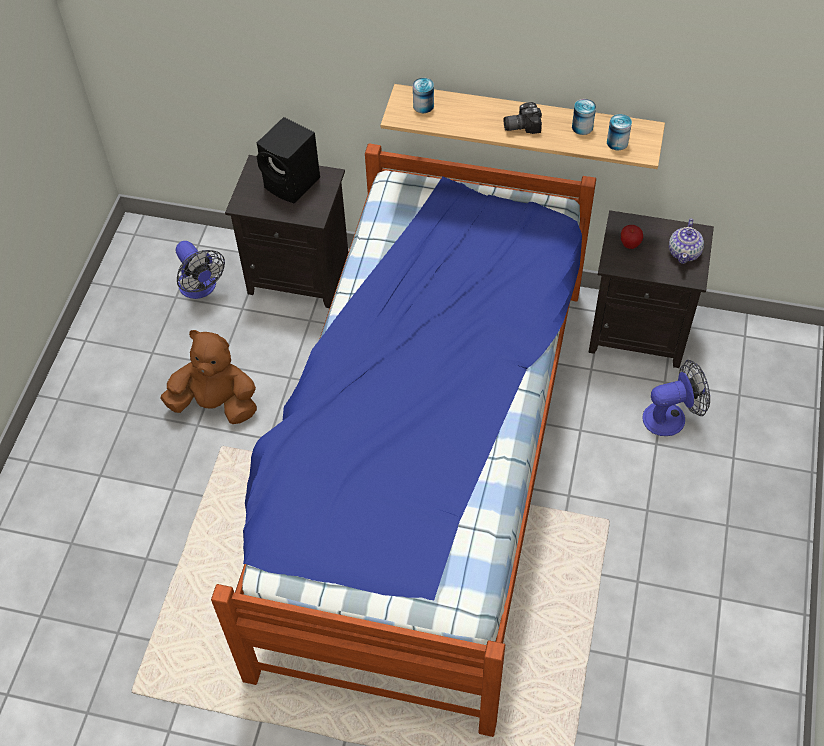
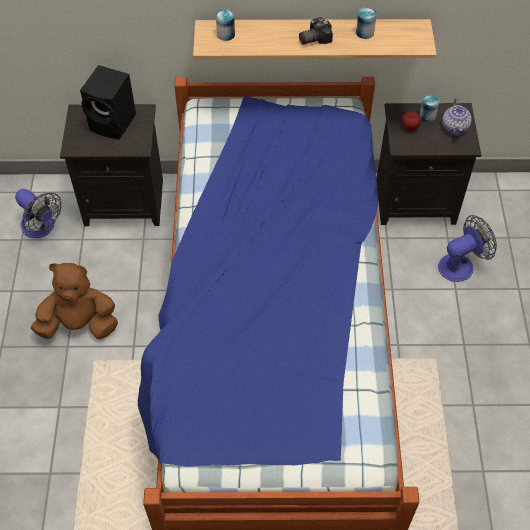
camera: 15 degrees left, 0 degrees up
(617, 142) = (397, 40): can -> can (427, 116)

